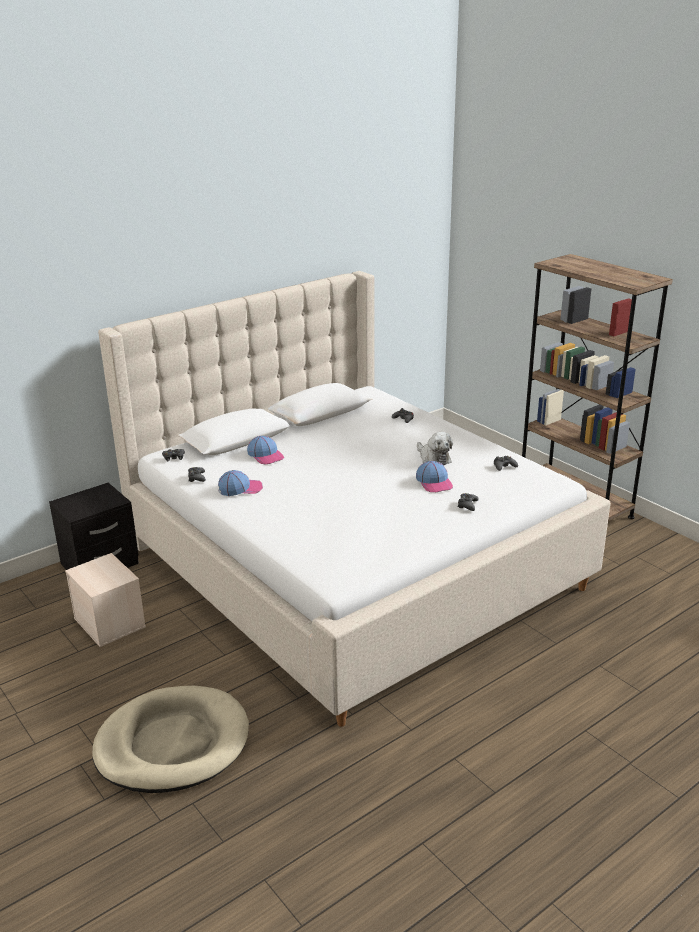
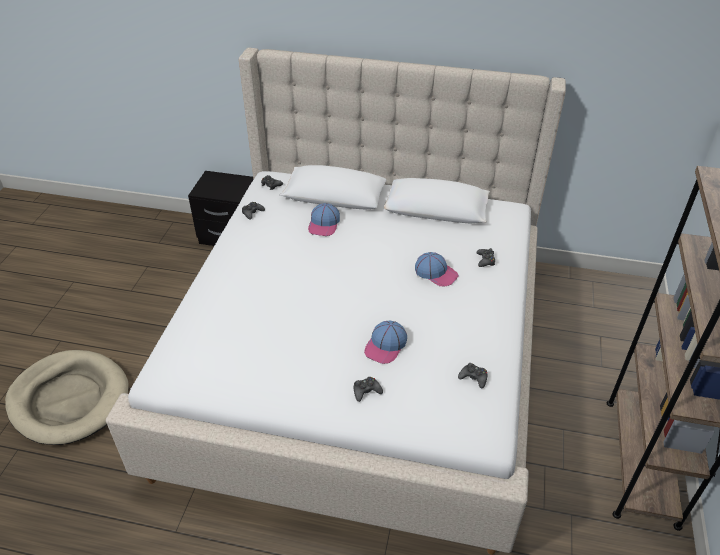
camera: 50 degrees right, 15 degrees up
(110, 622) = (172, 284): beige storage box -> none
(240, 488) = (258, 242): cap -> cap (436, 273)
(433, 458) = (431, 320): plush toy -> none

